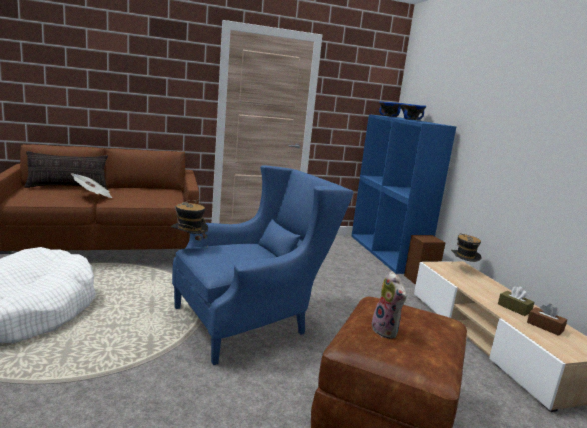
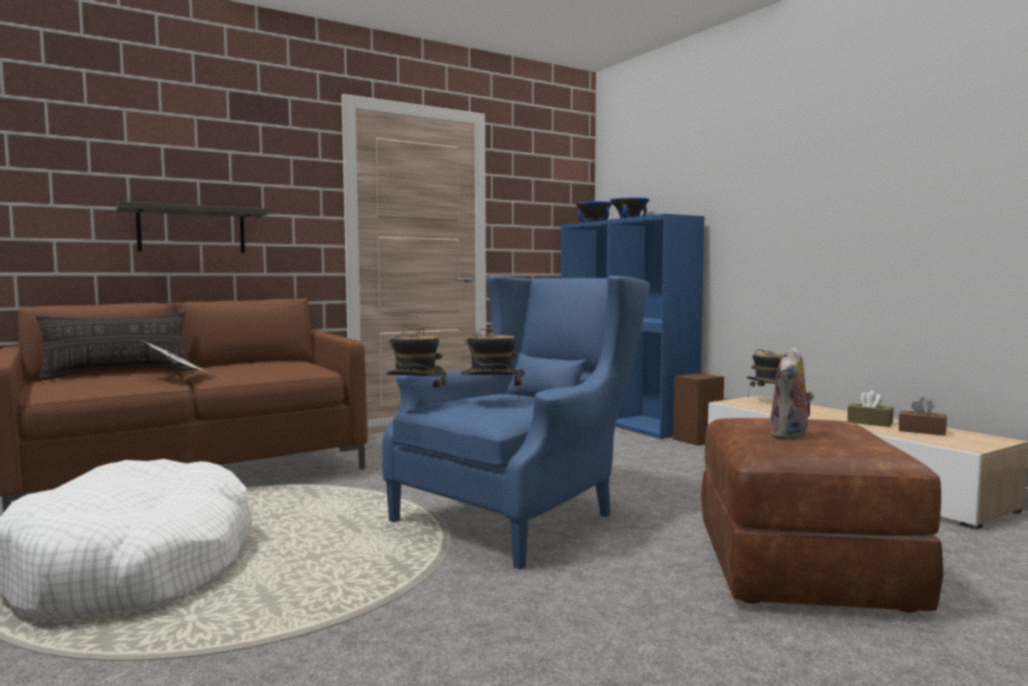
camera: 15 degrees left, 10 degrees down
(123, 103) = (192, 230): none -> shelf
(232, 254) = (492, 402): none -> hat
(386, 331) = (790, 436): plush toy -> plush toy turned 75 degrees clockwise

